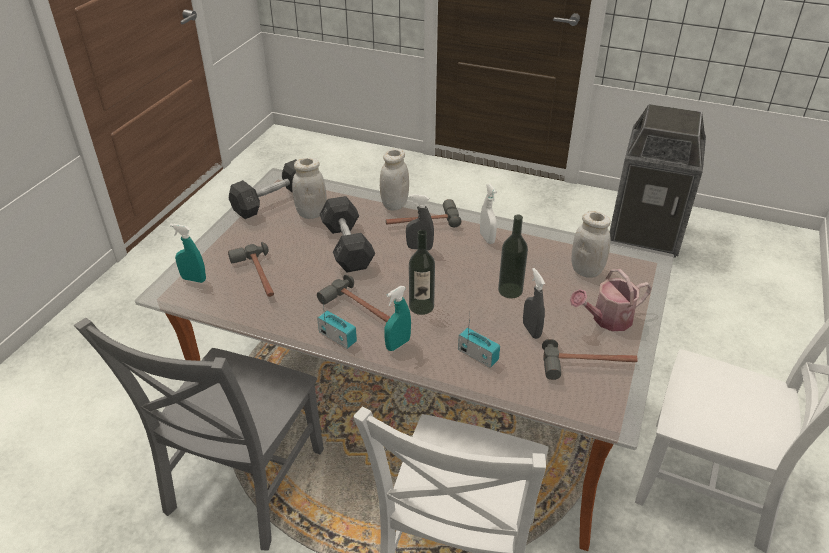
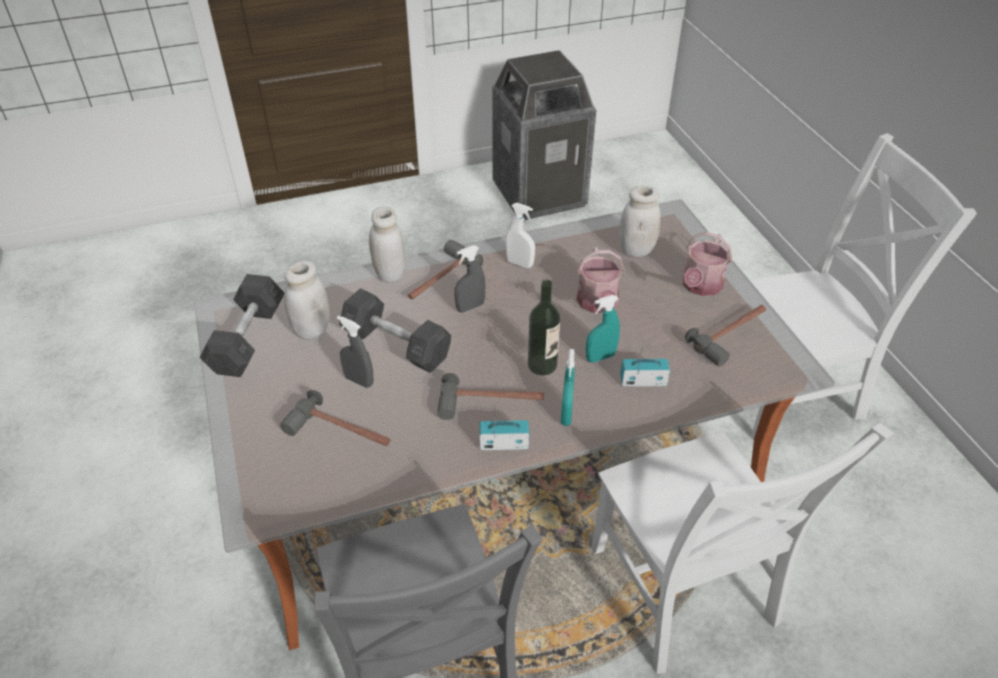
camera: 40 degrees left, 5 degrees up
(194, 279) = (269, 480): turquoise spray bottle -> turquoise spray bottle (600, 357)
(510, 290) = (598, 304): bottle -> watering can
(531, 330) = (657, 331): grey spray bottle -> grey spray bottle (359, 381)

